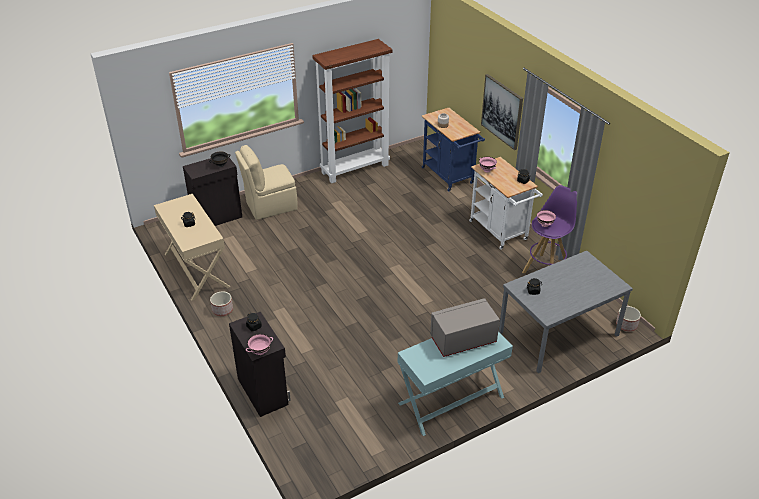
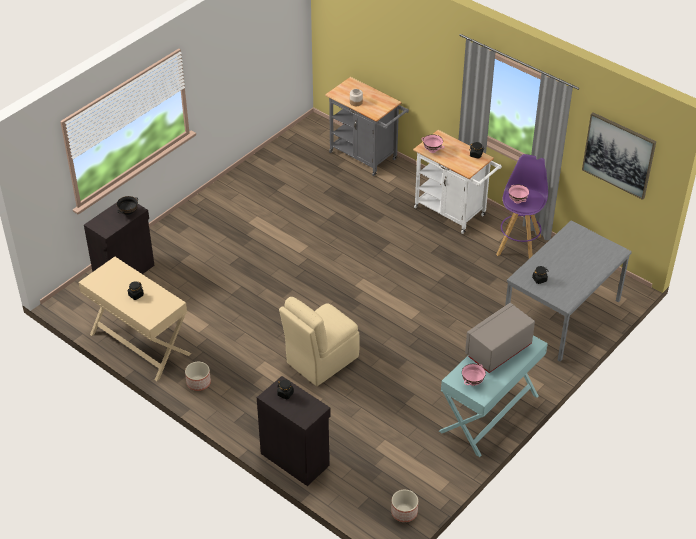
camera: 20 degrees left, 5 degrees up
(260, 351) = (308, 418): pink bowl -> pink bowl (472, 382)
(270, 206) = (179, 243): beige chair -> beige chair (321, 360)
(355, 168) = (252, 171): brown bookcase -> none
(449, 177) = (366, 157): blue cart -> grey cart
(502, 111) = (430, 78): picture -> picture (618, 155)
(626, 325) = (623, 287): planter -> planter (404, 512)

